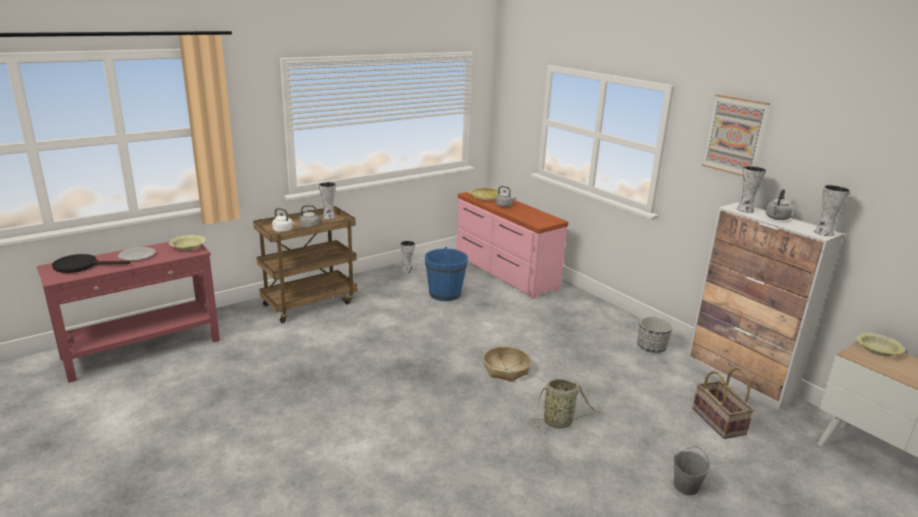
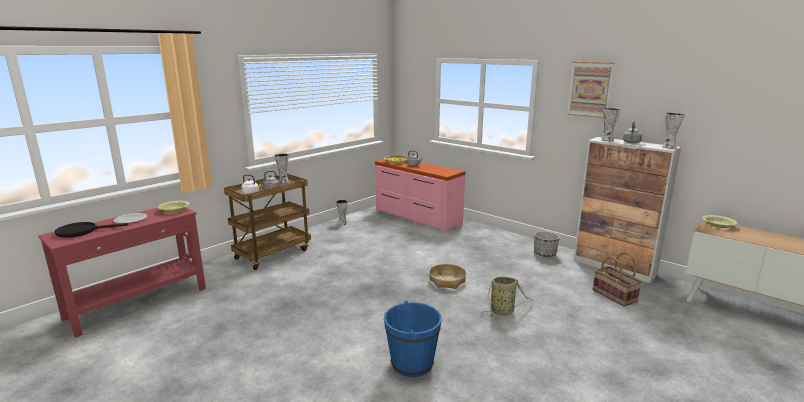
camera: 10 degrees left, 5 degrees down
(445, 294) = (378, 236): blue bucket -> blue bucket (412, 363)
(685, 487) = (614, 342): grey bucket -> none

